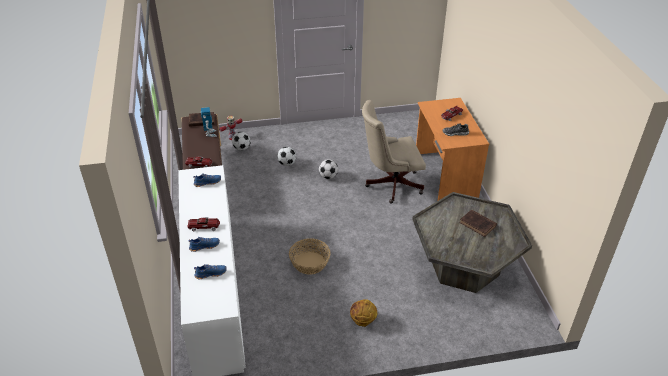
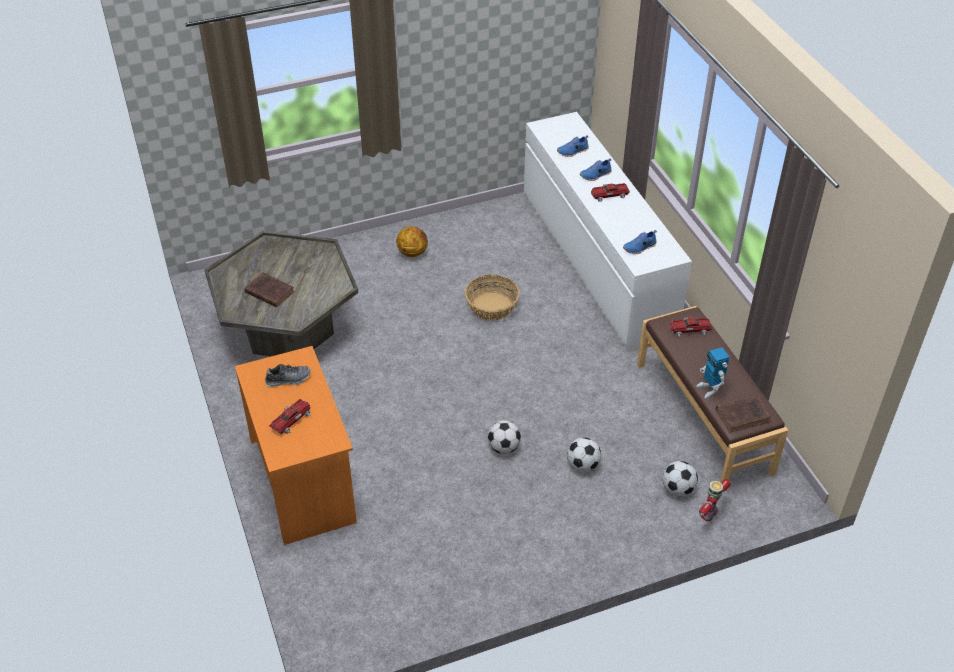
camera: 170 degrees right, 5 degrees up
(390, 184) = (397, 446): beige office chair -> none

